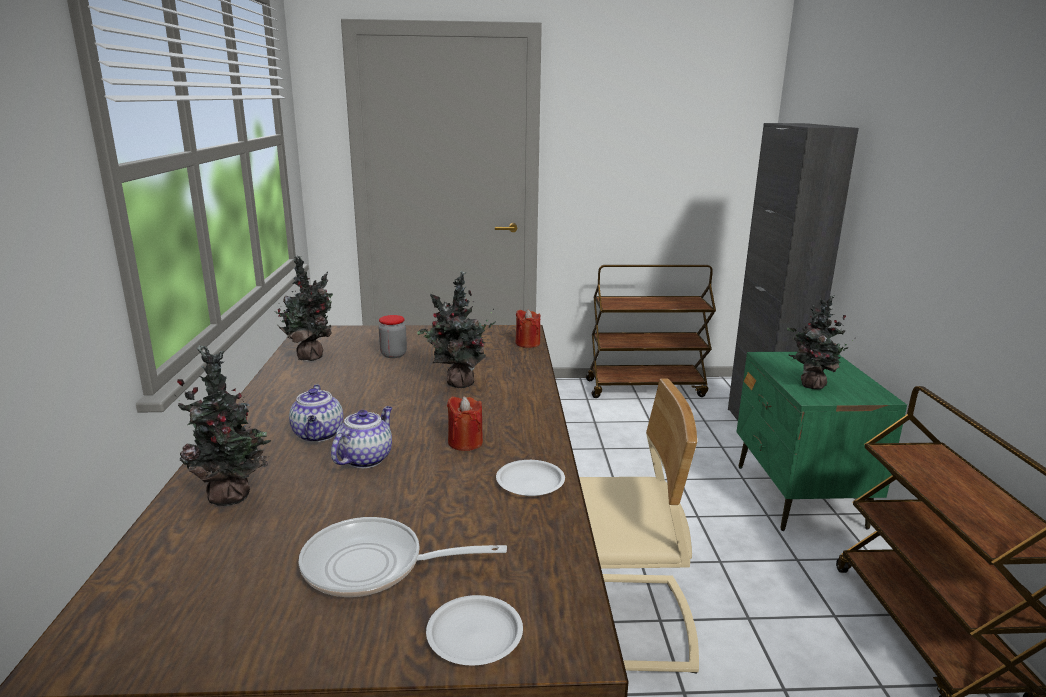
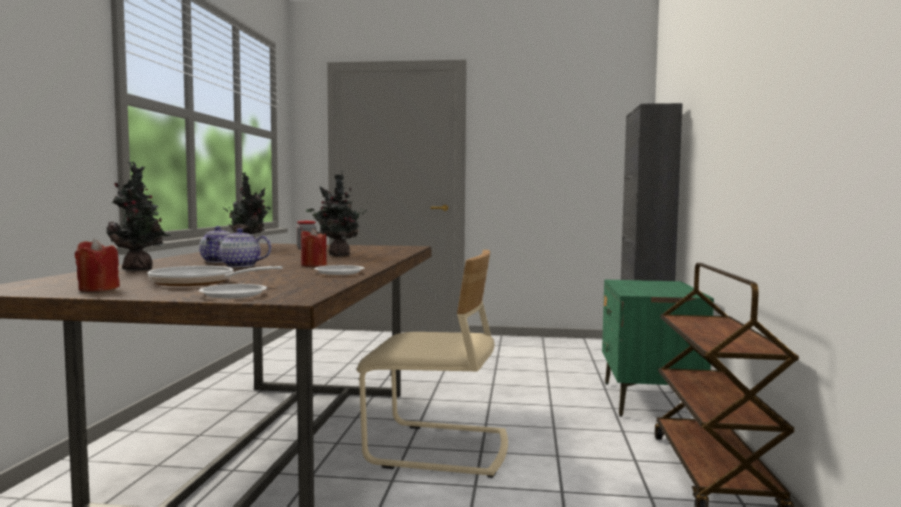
camera: 10 degrees right, 15 degrees down
(365, 458) = (239, 266): teapot -> teapot turned 120 degrees counterclockwise
(527, 343) = (409, 249): red candle -> red candle (98, 289)
(645, 388) = (553, 342): brown cart -> none
(810, 385) = (639, 290): potted plant -> none

